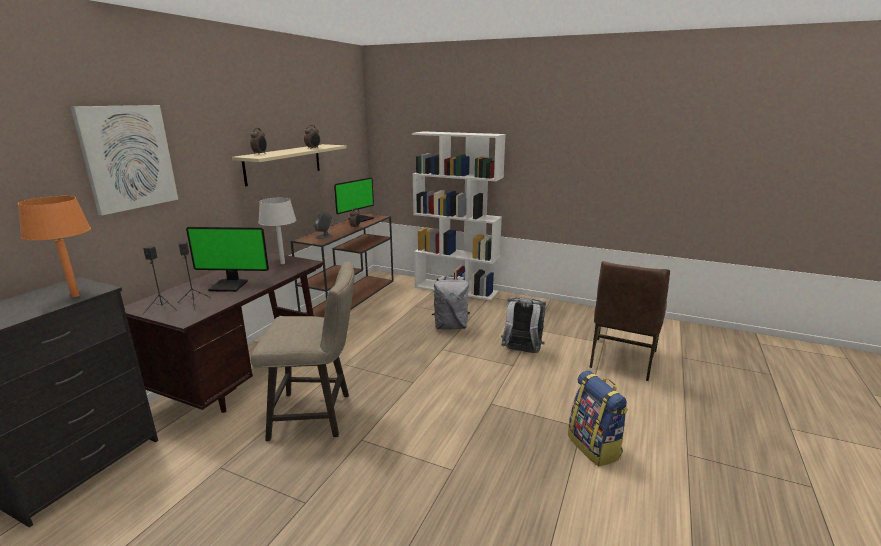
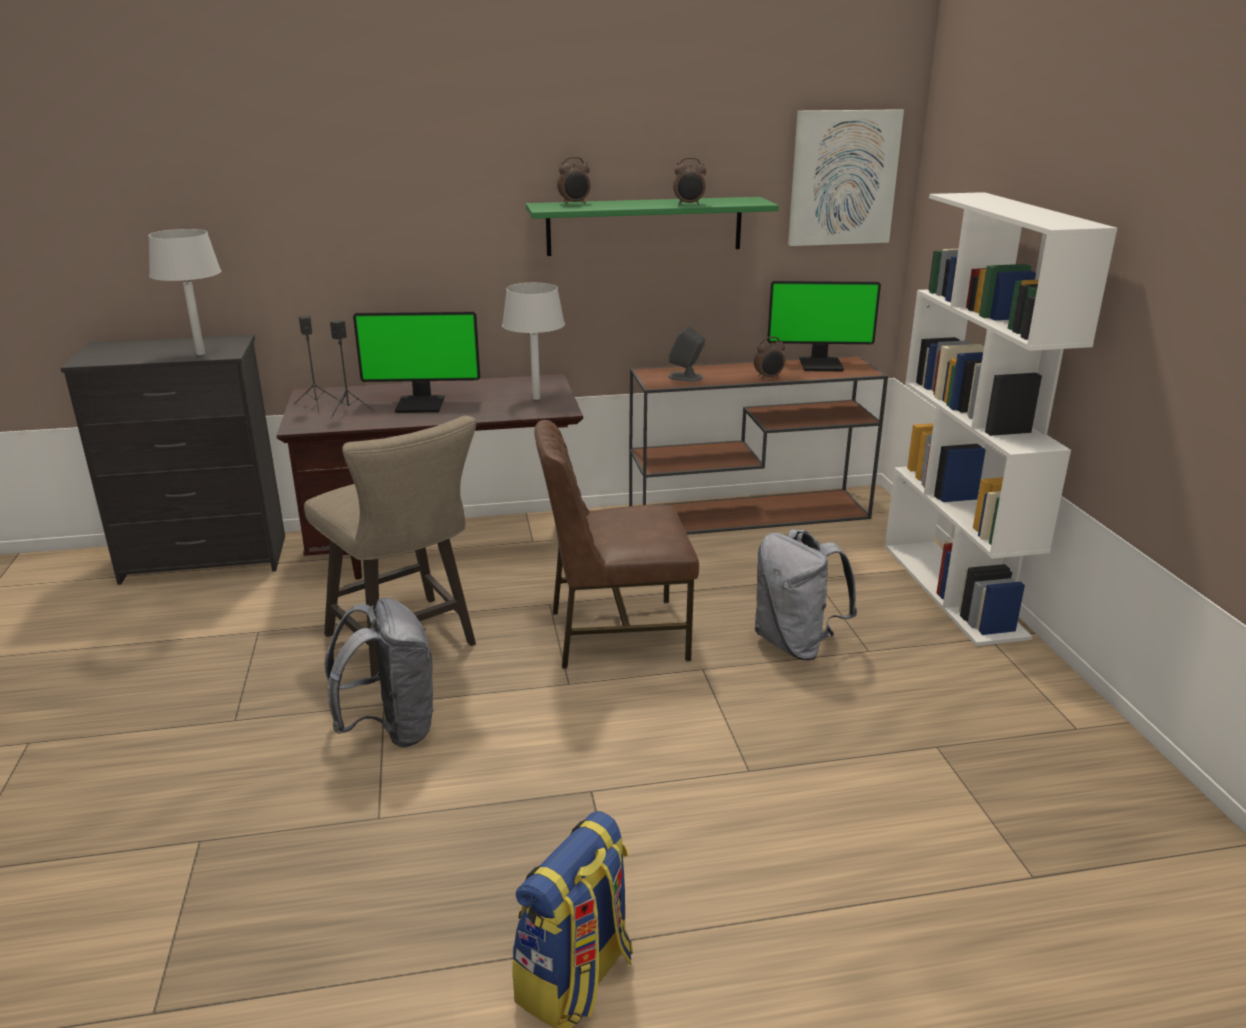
camera: 55 degrees right, 5 degrees up
(75, 295) = (201, 354): orange table lamp -> grey table lamp
(128, 157) = (344, 189): picture -> picture (843, 178)
(230, 285) = (421, 404): monitor -> monitor turned 60 degrees counterclockwise
(284, 163) = (644, 226): beige shelf -> green shelf
(521, 352) = (814, 764): grey backpack -> grey backpack (391, 729)
(621, 359) = (991, 932): brown chair -> brown chair (615, 634)

